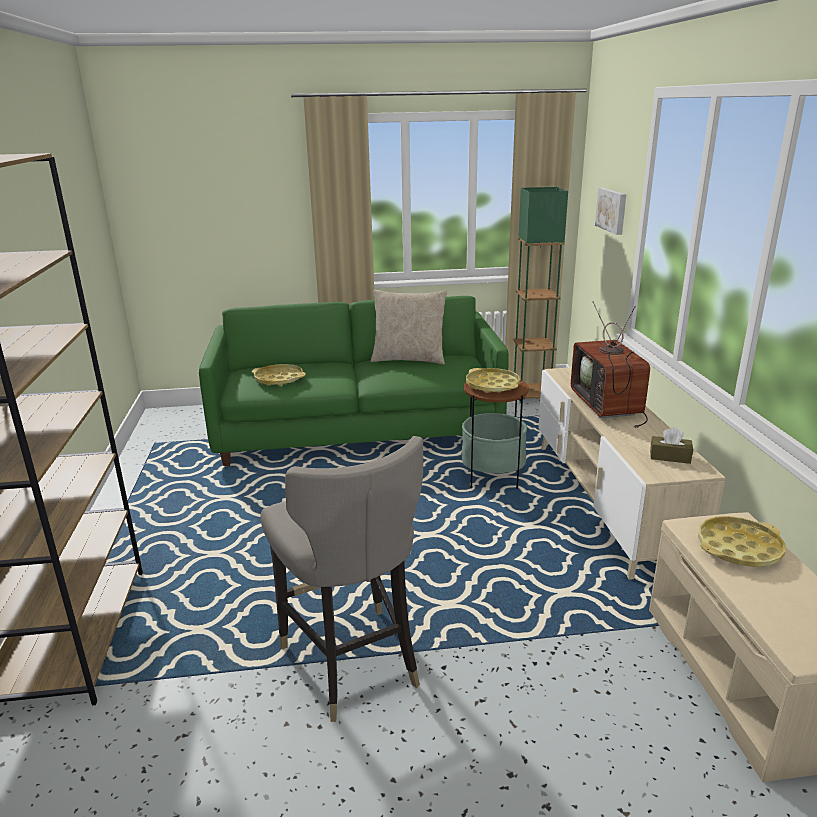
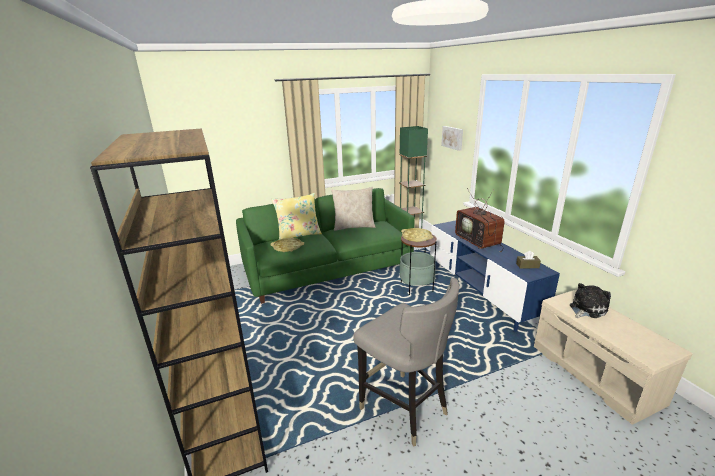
camera: 15 degrees left, 0 degrees up
(310, 363) = (298, 235): none -> yellow pillow
(606, 502) = (480, 291): beige tv stand -> blue tv stand
(738, 548) = (586, 309): yellow tray -> plush toy

